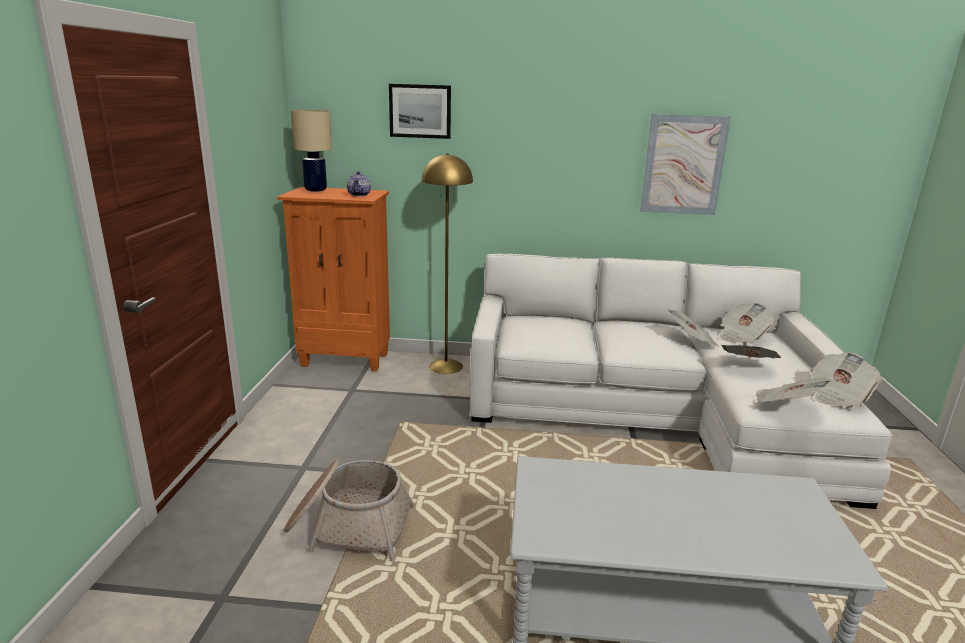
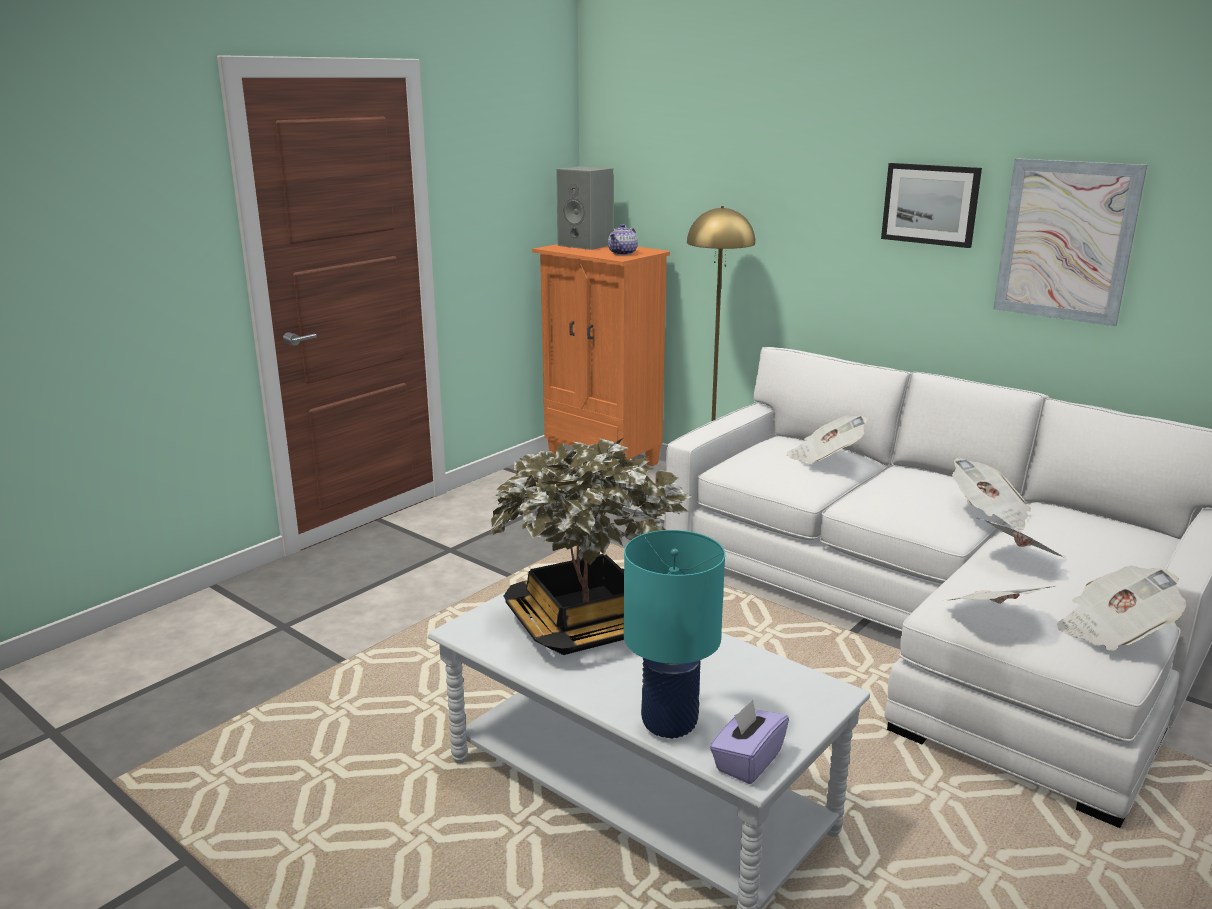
camera: 35 degrees right, 0 degrees up
(316, 190) = (587, 245): beige table lamp -> grey speaker
(349, 526) = (434, 610): basket -> none
(420, 111) = (711, 150): picture -> picture (930, 204)
(608, 498) = (584, 625): none -> potted plant
(742, 336) = (1089, 527): newspaper -> newspaper (824, 458)
(769, 555) = (669, 726): none -> turquoise table lamp
(840, 559) = (747, 761): none -> purple tissue box

